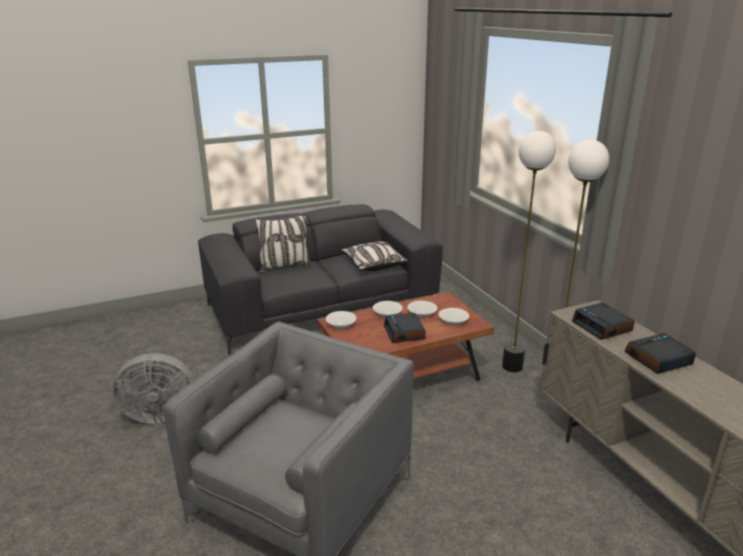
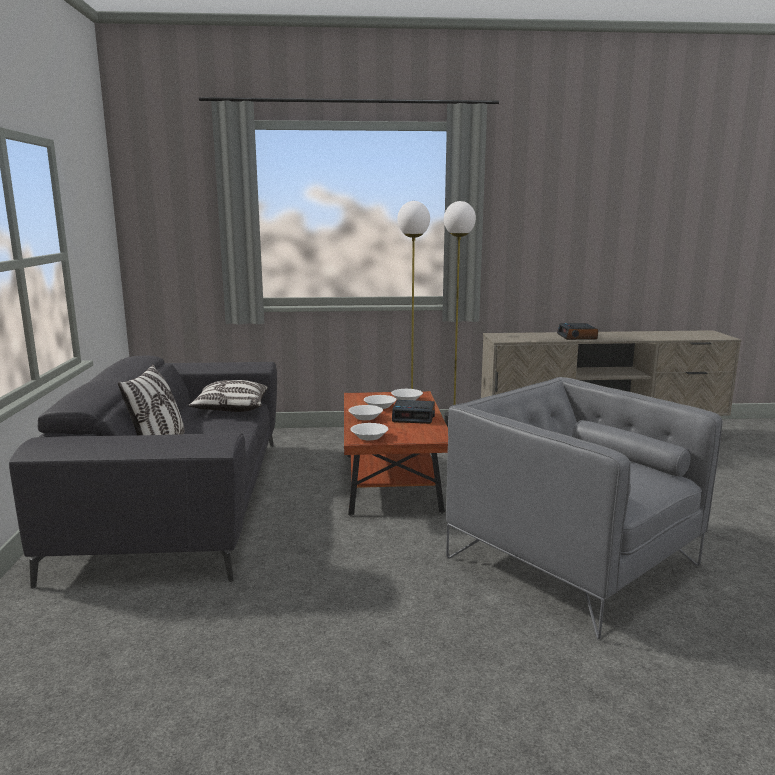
camera: 70 degrees left, 10 degrees down
(159, 414) = (349, 656): grey fan -> none
(602, 327) = (526, 337): alarm clock -> none

